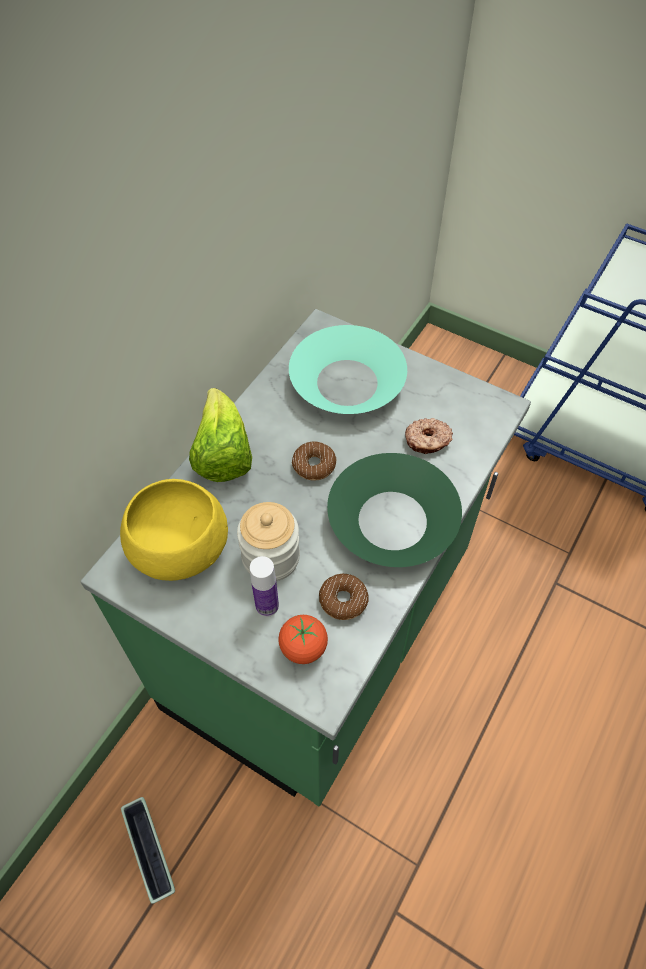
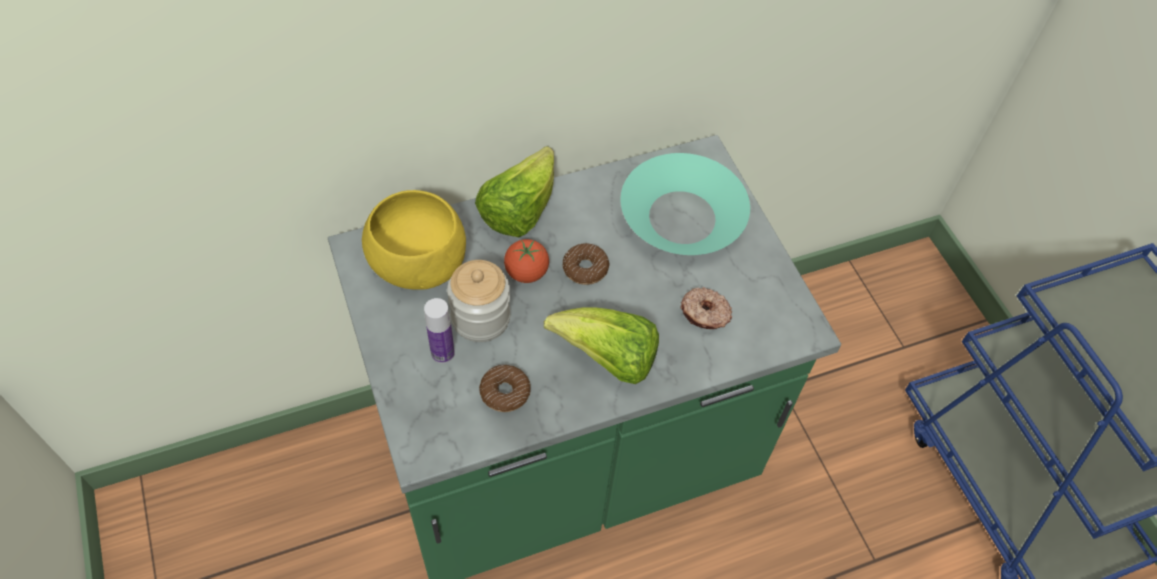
camera: 35 degrees right, 0 degrees up
(151, 852) = (286, 523): planter -> none
(303, 647) = (440, 405): tomato -> tomato (526, 272)
(393, 520) = (607, 359): green bowl -> lettuce

